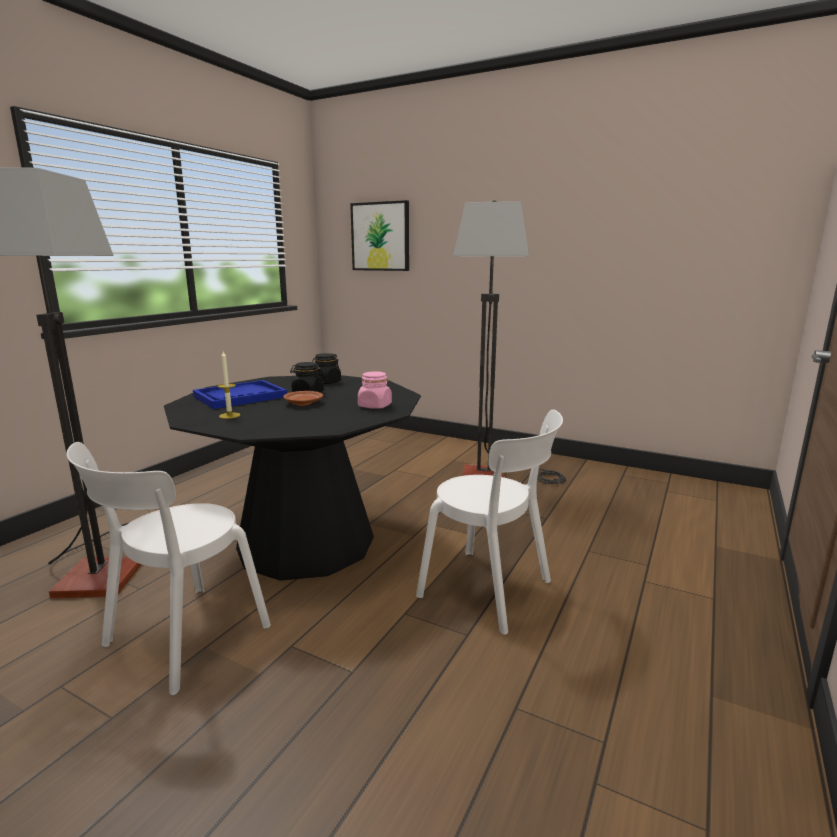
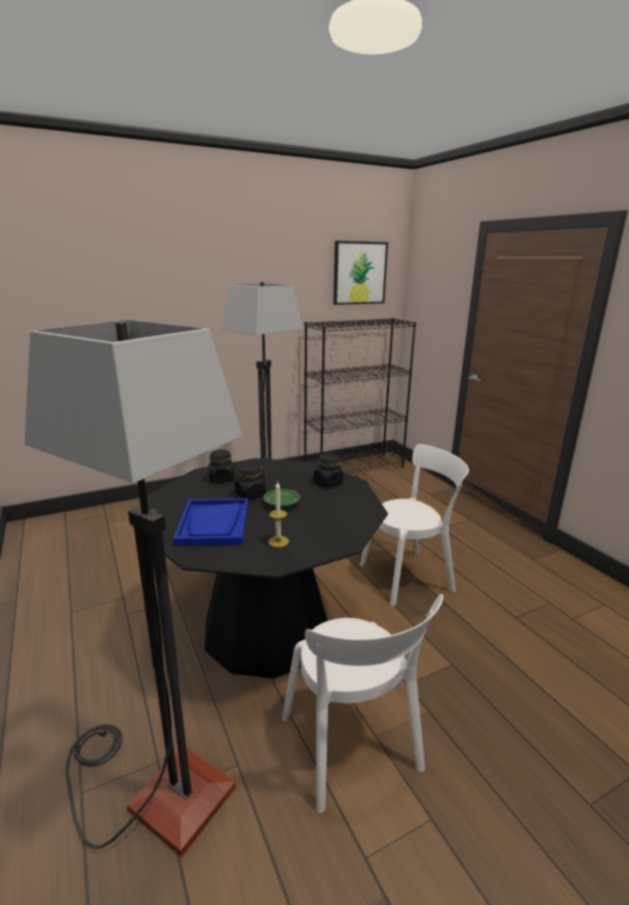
camera: 55 degrees left, 5 degrees up
(303, 403) = (281, 504): brown plate -> green plate
(375, 406) = (328, 483): pink jar -> black jar
(380, 236) = (64, 303): picture -> picture (359, 273)
(664, 484) = (354, 468): none -> black bookcase

